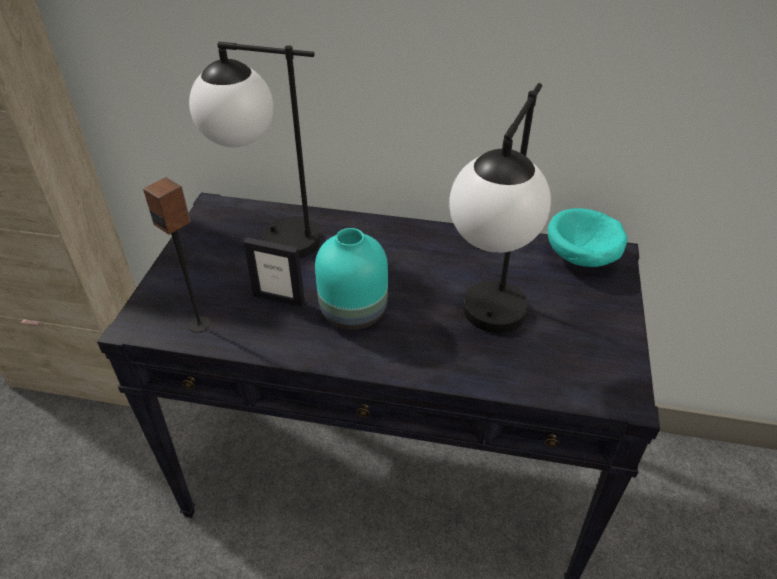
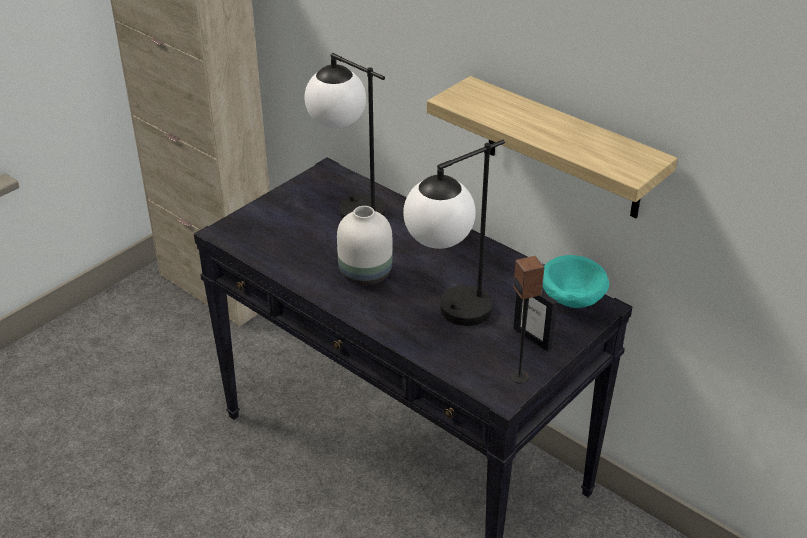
camera: 30 degrees right, 5 degrees down
(200, 324) = (261, 245): speaker -> speaker (519, 376)
(279, 299) = (323, 248): picture frame -> picture frame (532, 338)
(352, 311) = (365, 273): turquoise vase -> white vase
(545, 90) = (564, 149): none -> shelf

